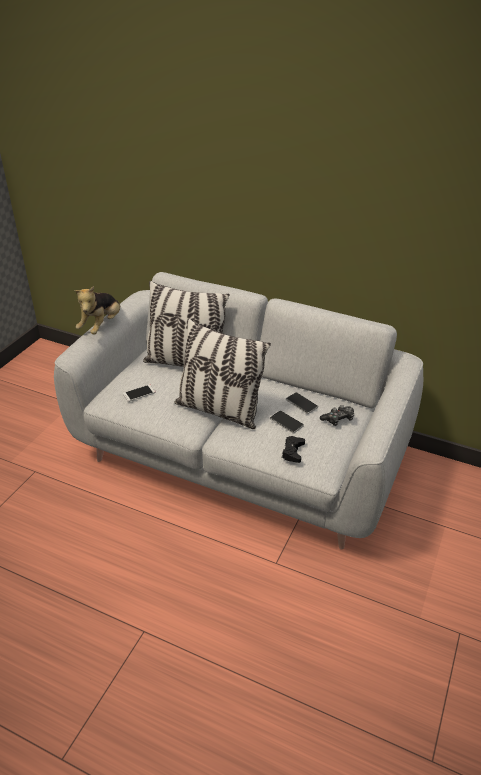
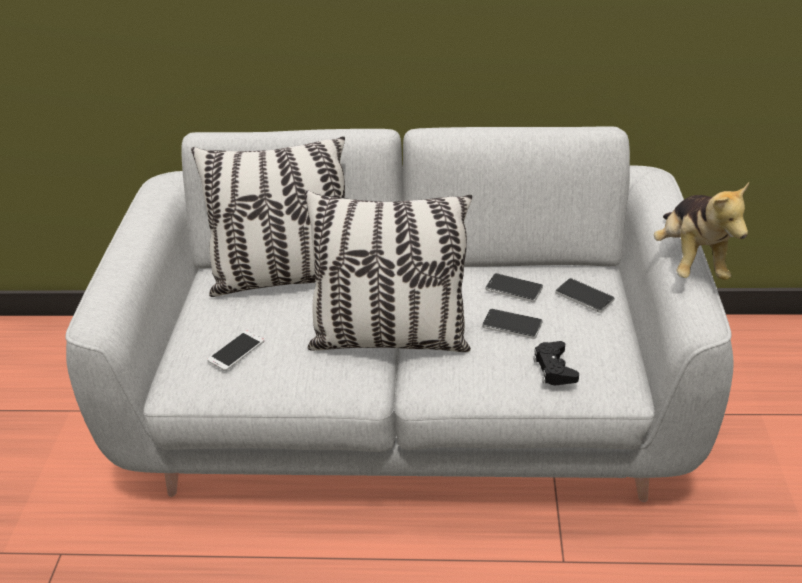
camera: 20 degrees left, 0 degrees up
(101, 326) = (120, 251): plush toy -> plush toy (690, 261)
(338, 419) = (584, 297): game controller -> phone

